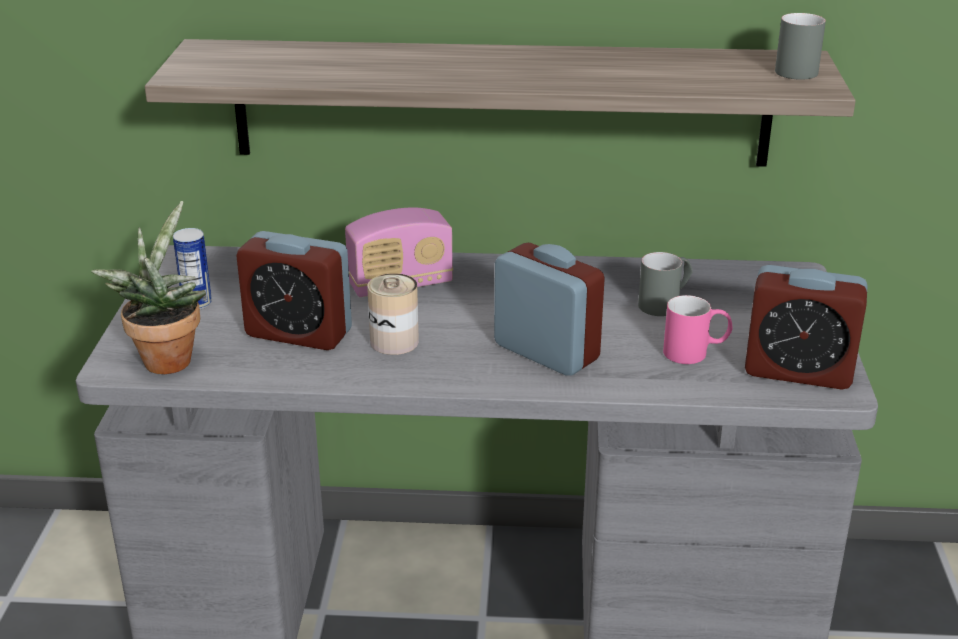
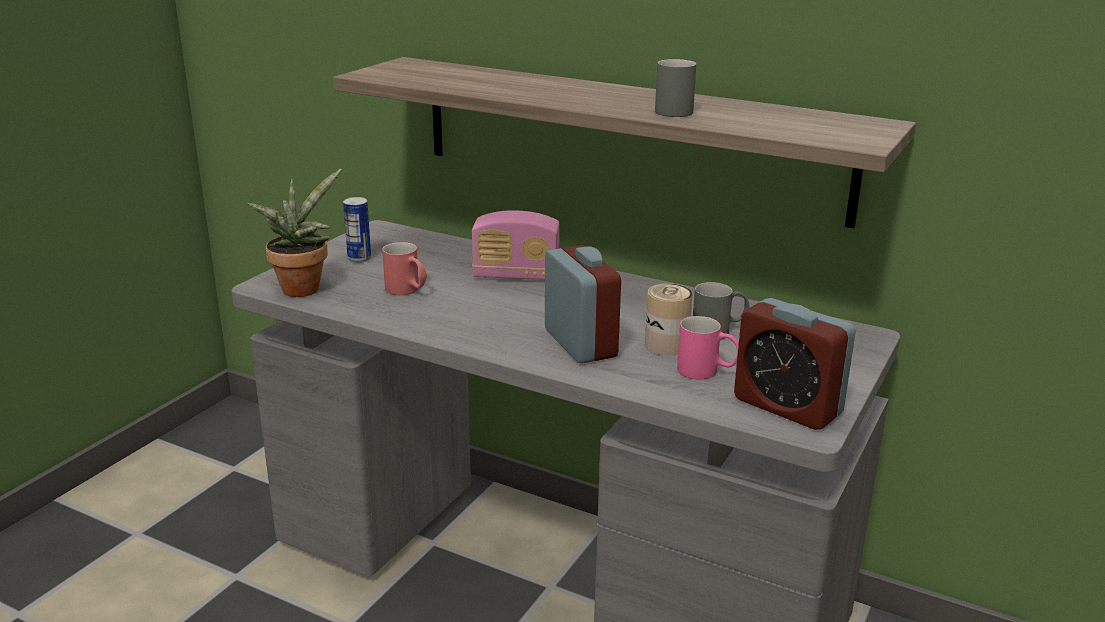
camera: 25 degrees right, 5 degrees down
(298, 333) = (407, 291): alarm clock -> red mug
(394, 342) = (470, 311): can -> can (666, 345)
(792, 69) = (858, 128): grey mug -> grey mug (676, 110)

